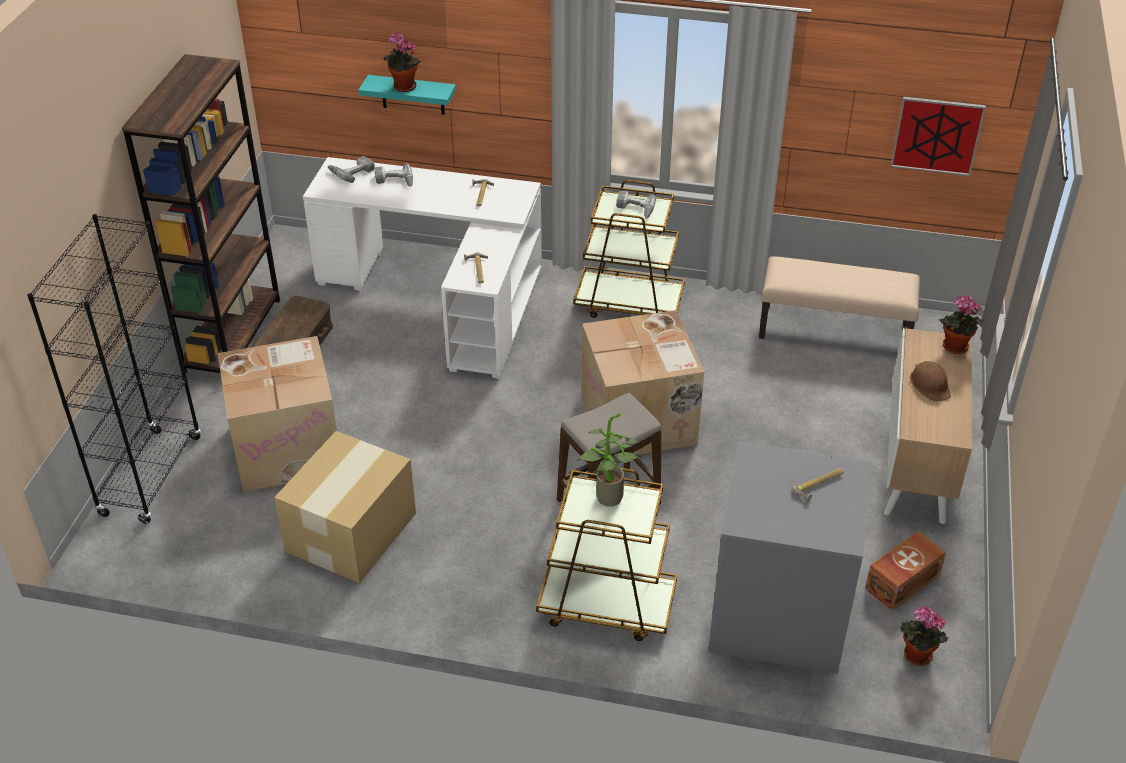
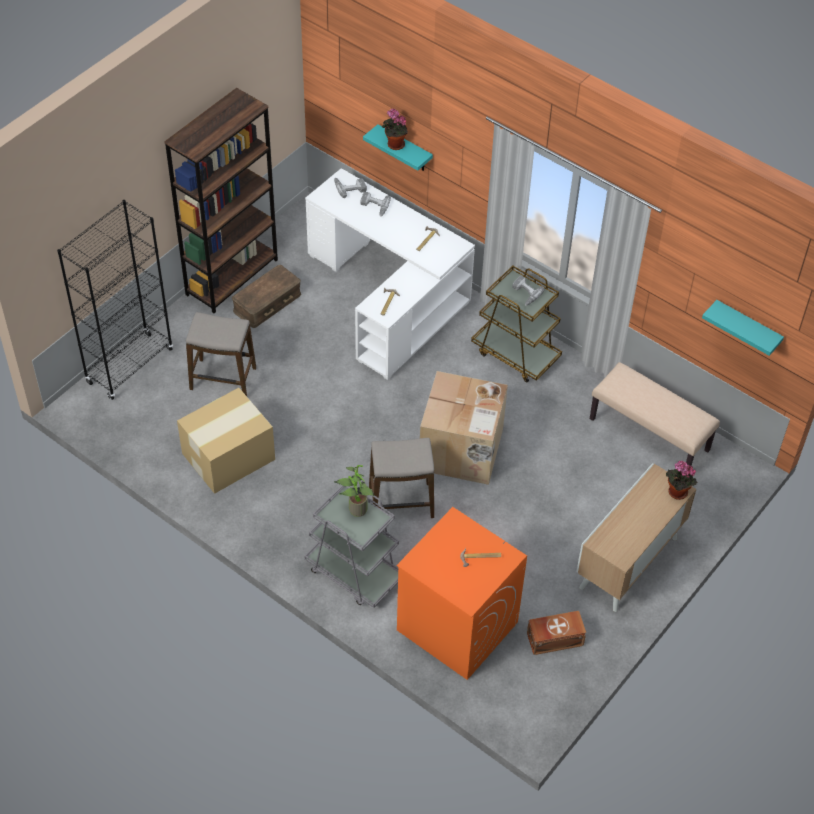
camera: 25 degrees right, 10 degrees up
(288, 447) = (223, 378): cardboard box -> stool
(606, 605) = (354, 572): brown cart -> grey cart
(777, 615) = (456, 626): grey washing machine -> orange washing machine
(915, 656) = (525, 691): potted plant -> none
(930, 385) = (635, 514): brown hard hat -> none
(937, 135) = (747, 327): picture -> turquoise shelf

